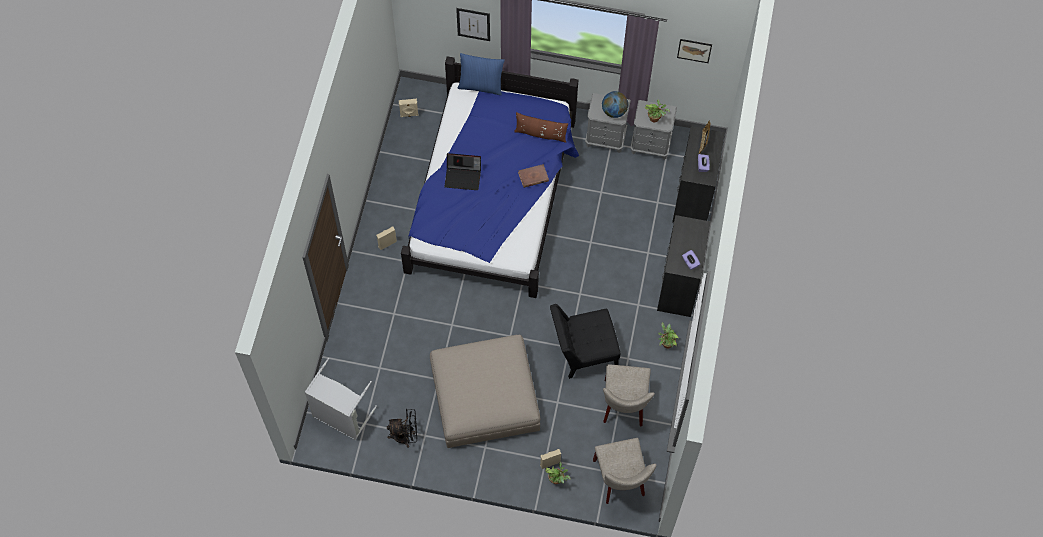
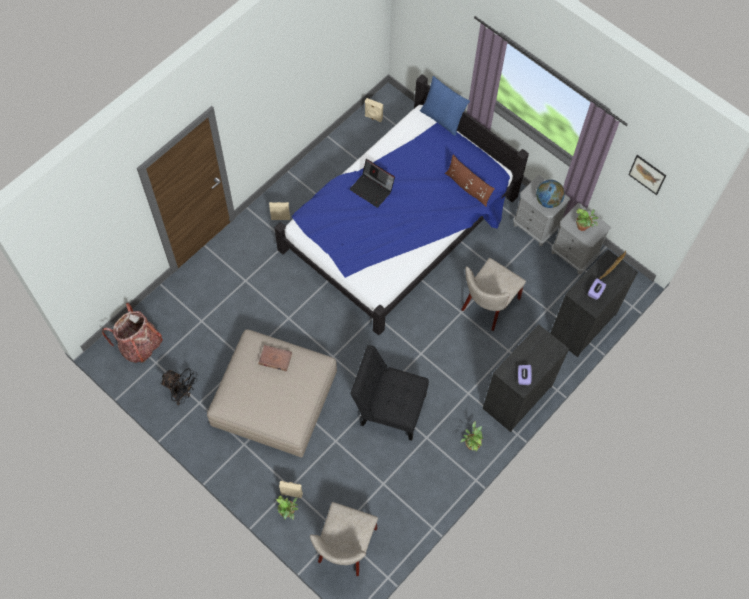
camera: 30 degrees right, 0 degrees up
(341, 417) = (140, 345): grey laundry basket -> backpack
(473, 24) = (455, 51): picture -> none
(533, 177) = (435, 222): brown book -> brown book (275, 359)
(624, 406) = (394, 480): beige chair -> beige chair (488, 306)

